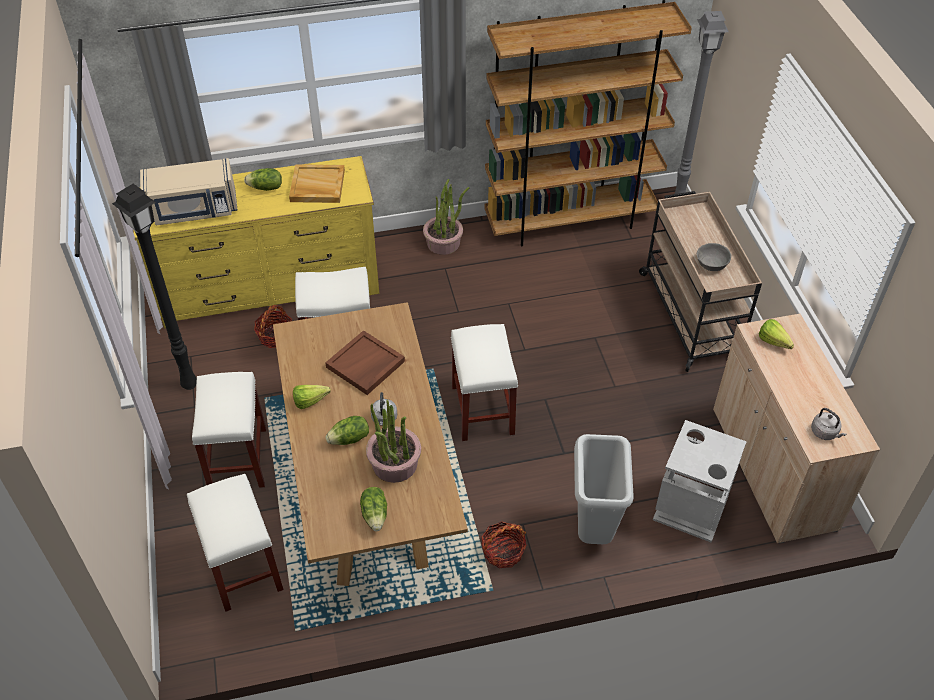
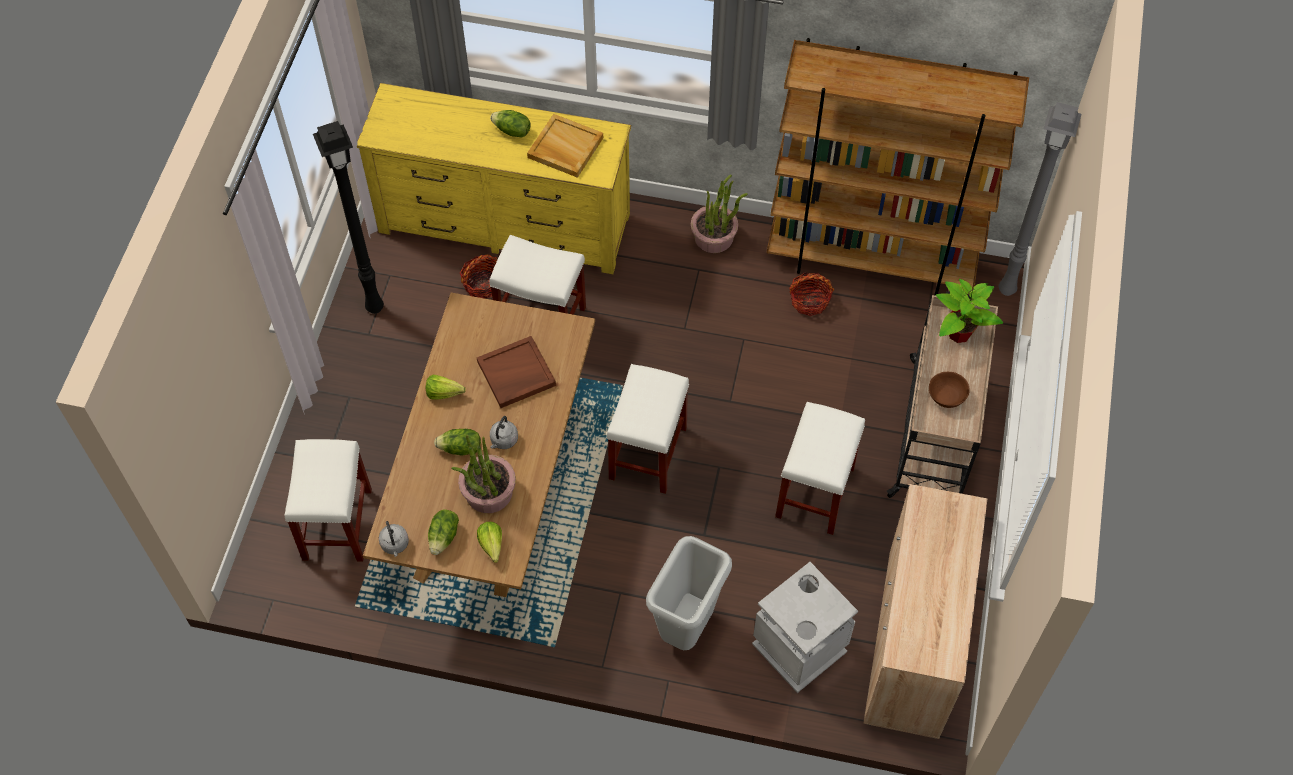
camera: 25 degrees right, 10 degrees up
(194, 210) = (428, 133): beige microwave -> none
(237, 458) = (384, 407): white stool -> white stool (815, 491)
(503, 552) = (585, 613): basket -> basket (809, 301)
(690, 221) = (958, 333): none -> potted plant
(711, 264) = (946, 396): grey bowl -> brown bowl
(775, 344) = (935, 523): lettuce -> lettuce (491, 549)
(825, 433) = (919, 641): grey kettle -> grey kettle (395, 545)

